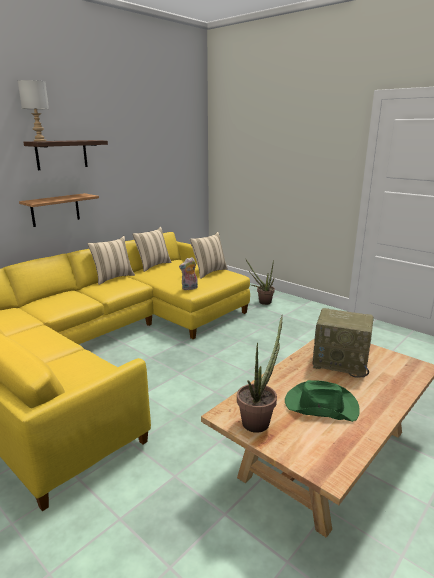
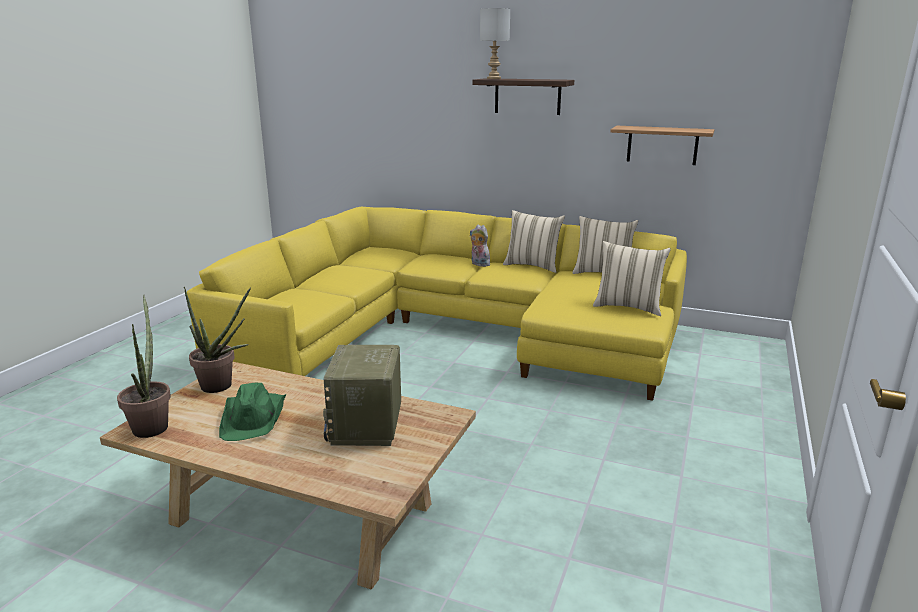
camera: 70 degrees right, 0 degrees up
(55, 210) = (508, 163): shelf -> shelf (662, 145)
(189, 288) = (550, 308): plush toy -> plush toy (479, 264)
(262, 302) = (716, 407): potted plant -> potted plant (152, 425)

